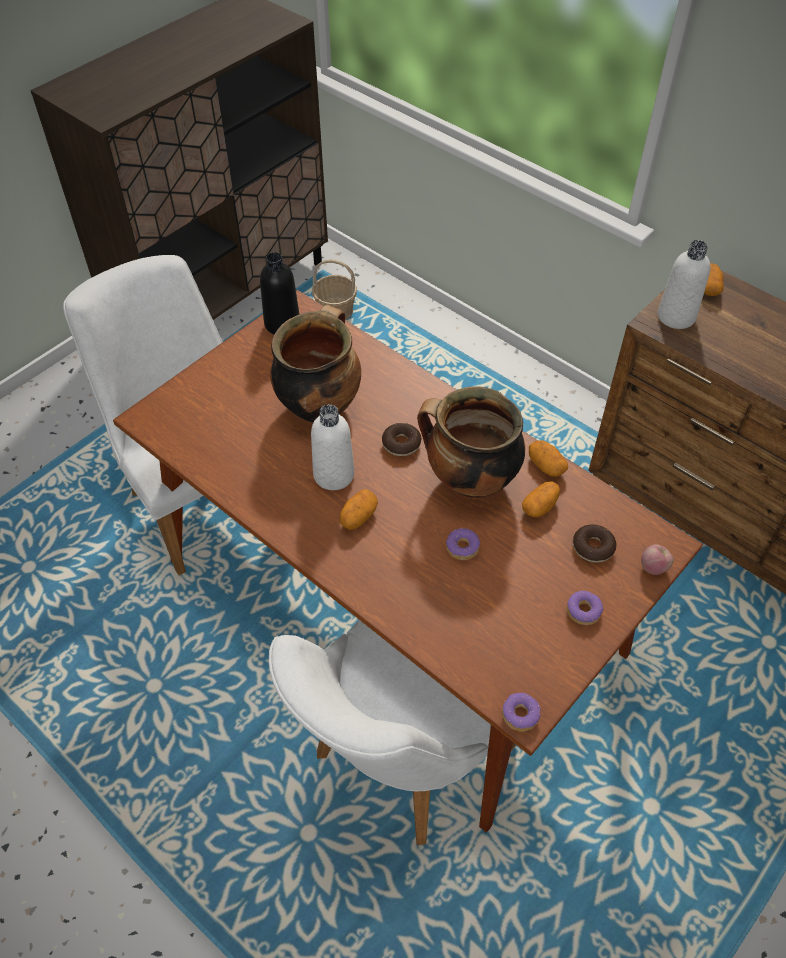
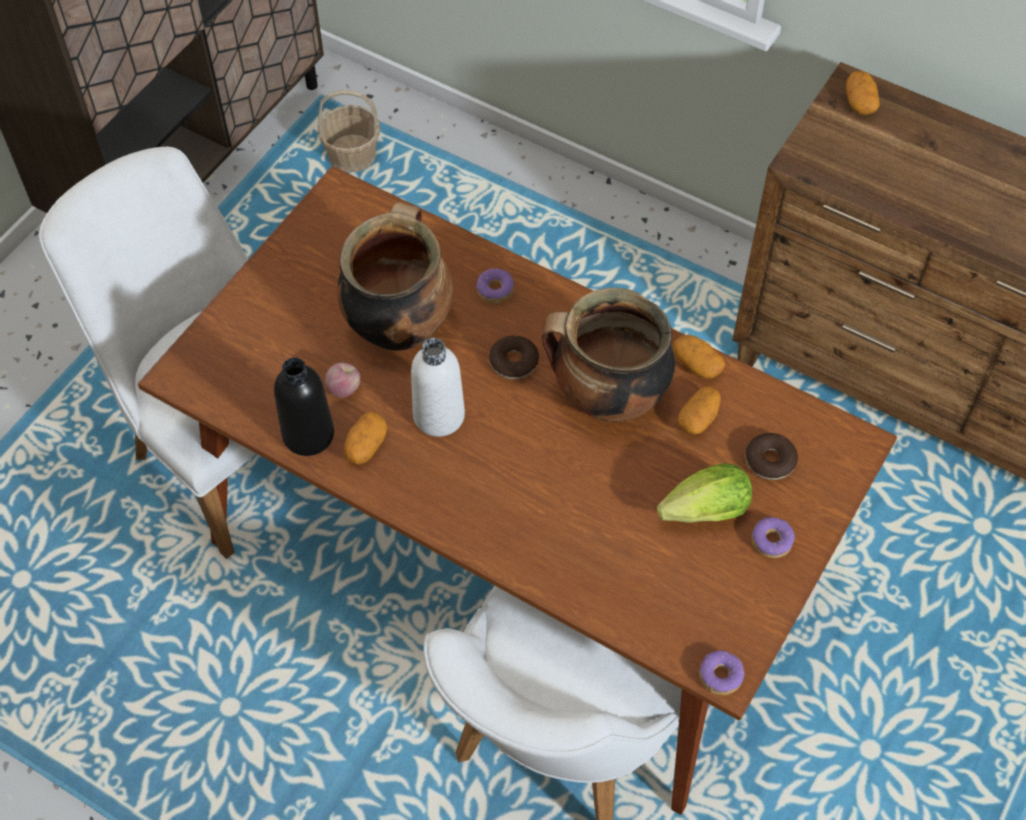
camera: 10 degrees left, 5 degrees up
(282, 324) = (324, 218): black bottle -> black bottle (308, 435)
(358, 516) = (481, 465): potato -> potato (366, 446)
(462, 548) = (615, 486): donut -> donut (495, 291)
(527, 579) = (700, 513): none -> lettuce
(653, 567) = (844, 474): apple -> apple (344, 389)
(676, 316) = (826, 148): white bottle -> none

